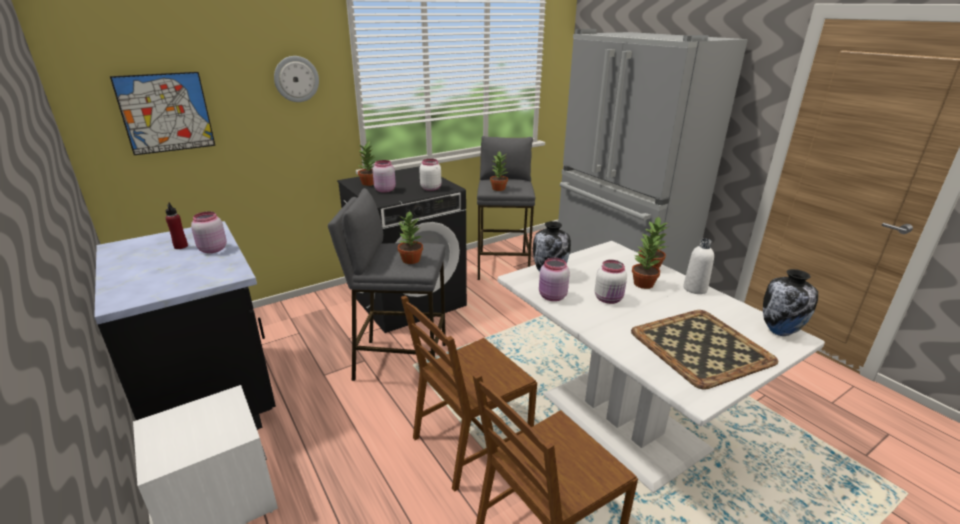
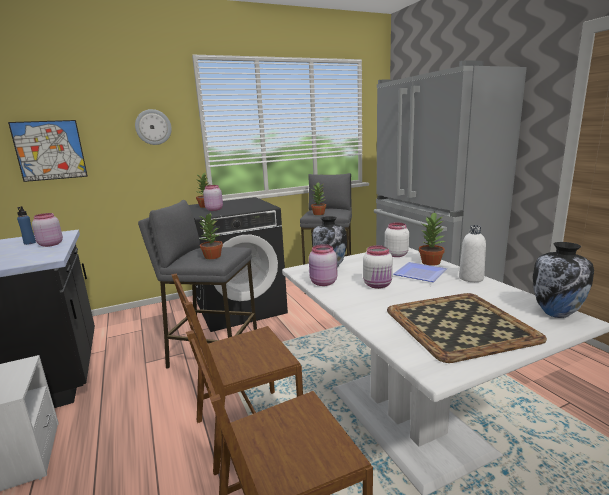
camera: 10 degrees right, 10 degrees down
(181, 246) = (30, 243): red bottle -> blue bottle
(430, 188) = (252, 208): white jar -> white jar (396, 254)
(642, 284) = (418, 274): potted plant -> plate

